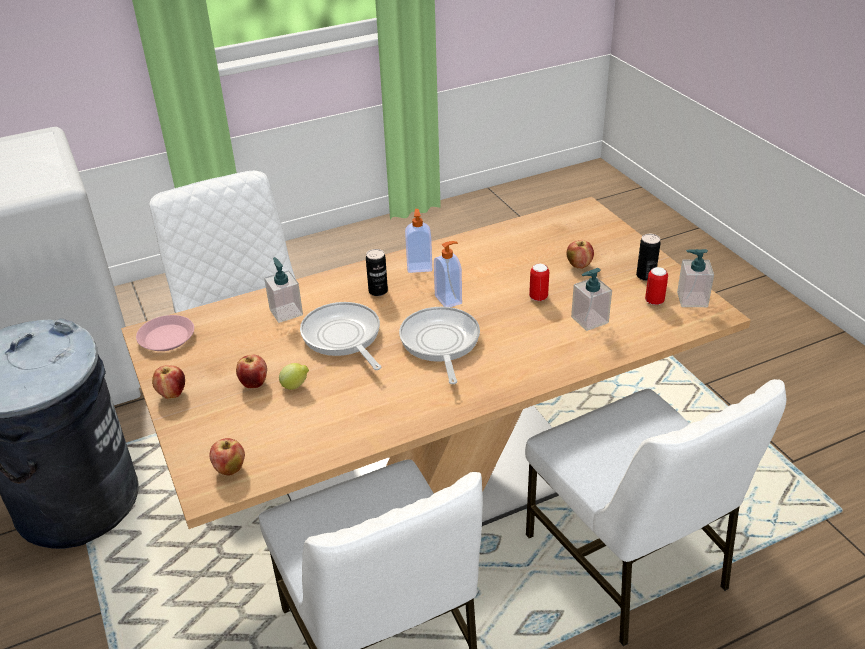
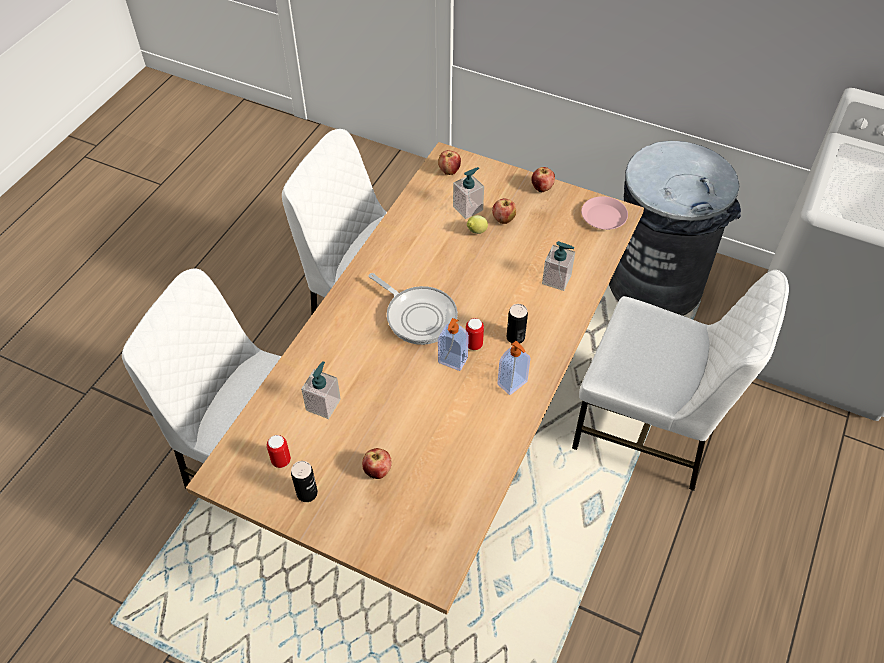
camera: 140 degrees right, 15 degrees up
(343, 337) = (490, 282): frying pan -> none
(538, 297) = (383, 406): can -> can (474, 344)
(692, 299) = (248, 483): soap dispenser -> soap dispenser (468, 208)

